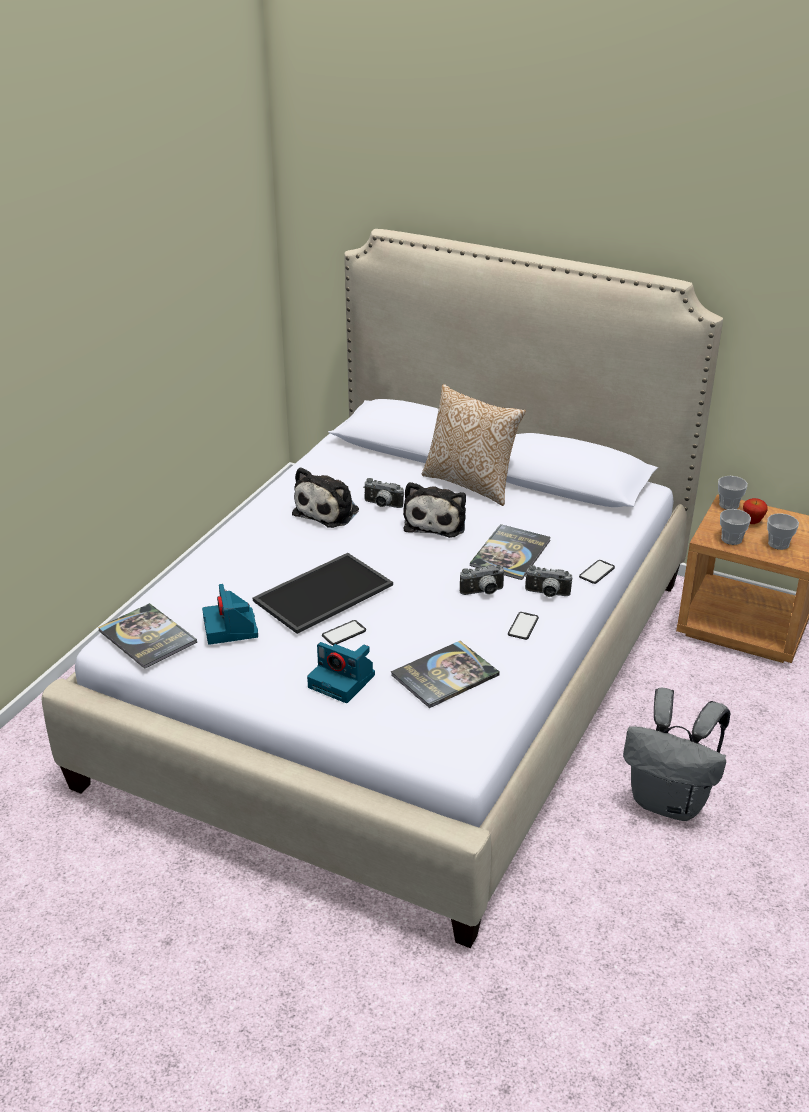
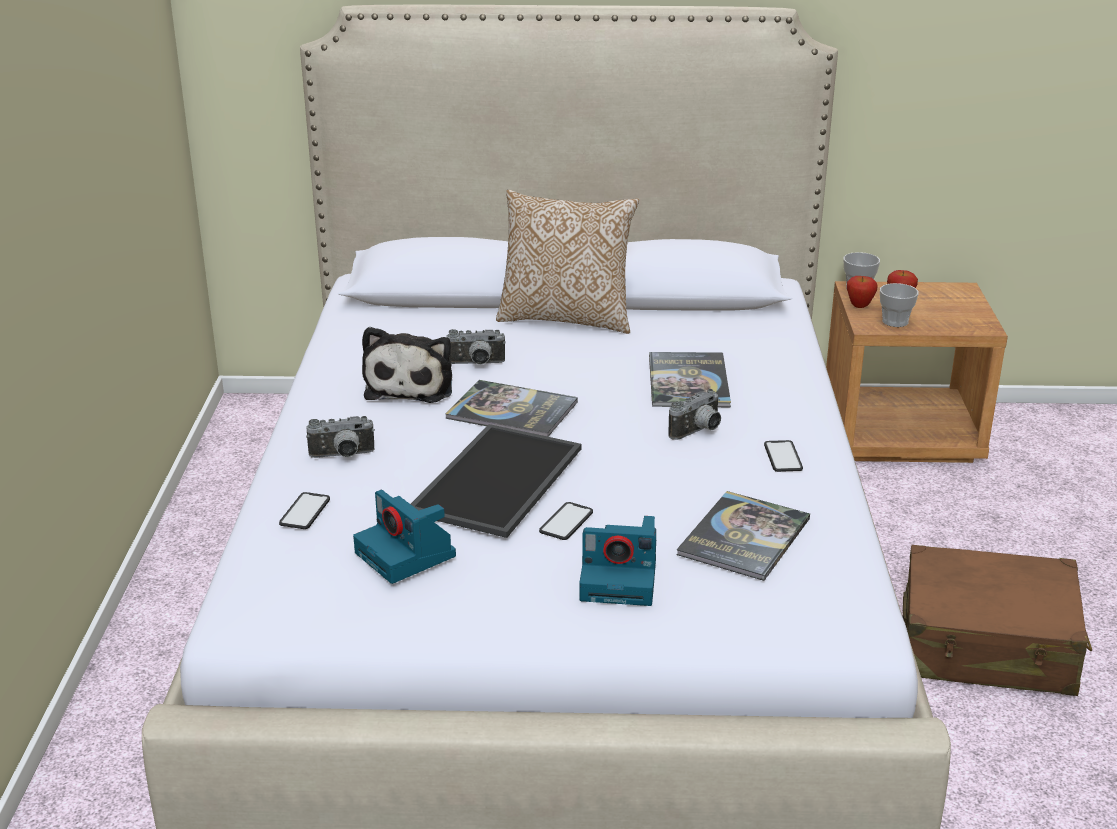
camera: 25 degrees left, 5 degrees down
(147, 637) = (288, 599): book -> book (512, 411)
(436, 522) = (563, 368): plush toy -> none
(547, 594) = (775, 416): camera -> camera (342, 456)
(596, 572) = (808, 379): phone -> phone (305, 512)
(670, 802) = (987, 646): grey backpack -> brown suitcase
(715, 520) = (859, 306): none -> apple
(778, 544) = (947, 315): cup -> none

